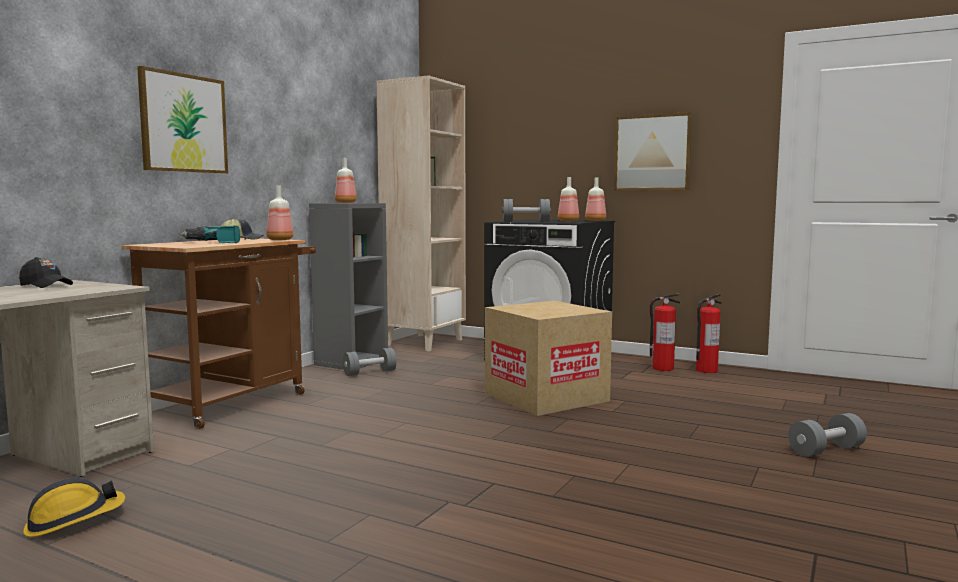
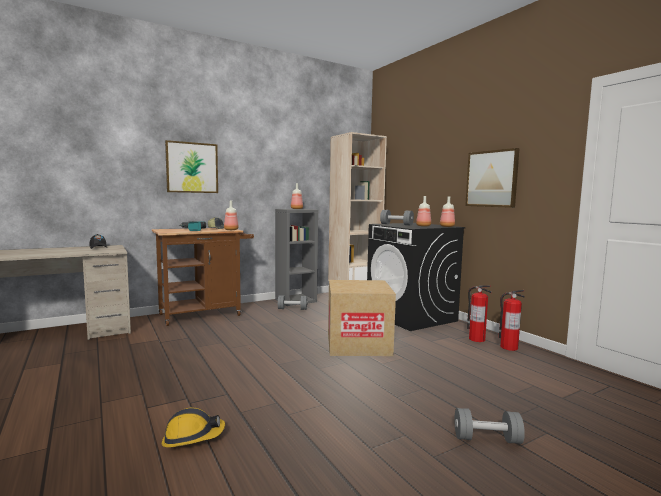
camera: 30 degrees right, 0 degrees up
(74, 521) = (49, 360): hard hat -> hard hat (193, 437)

